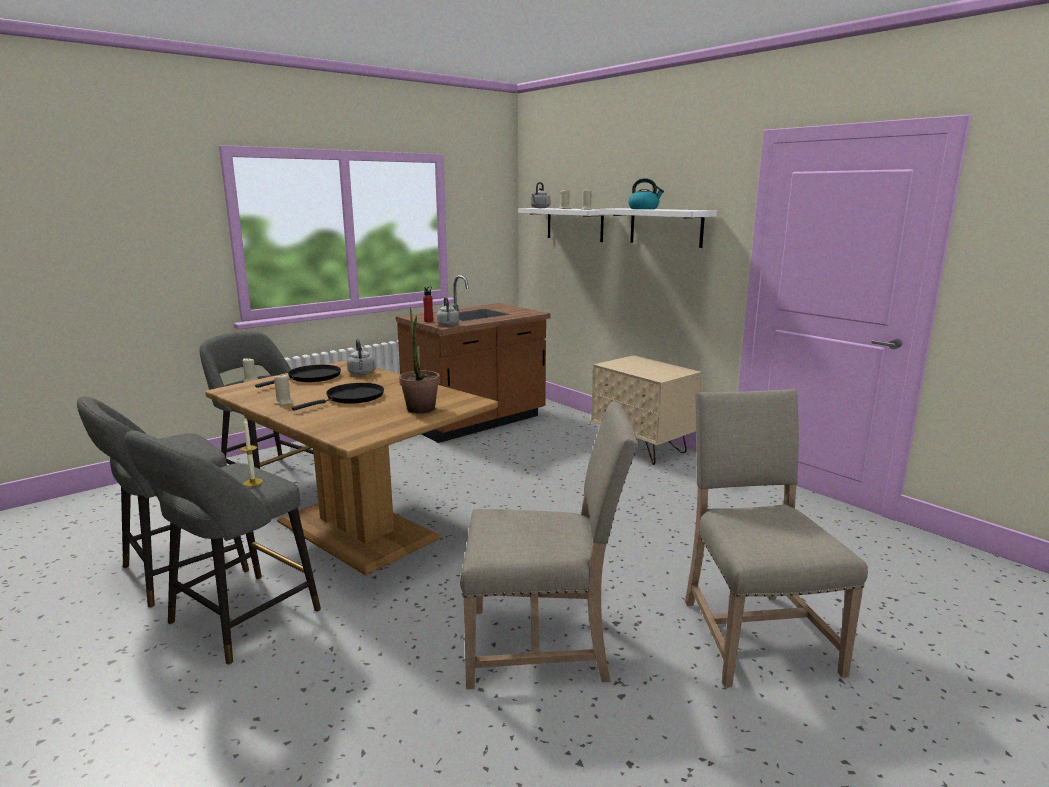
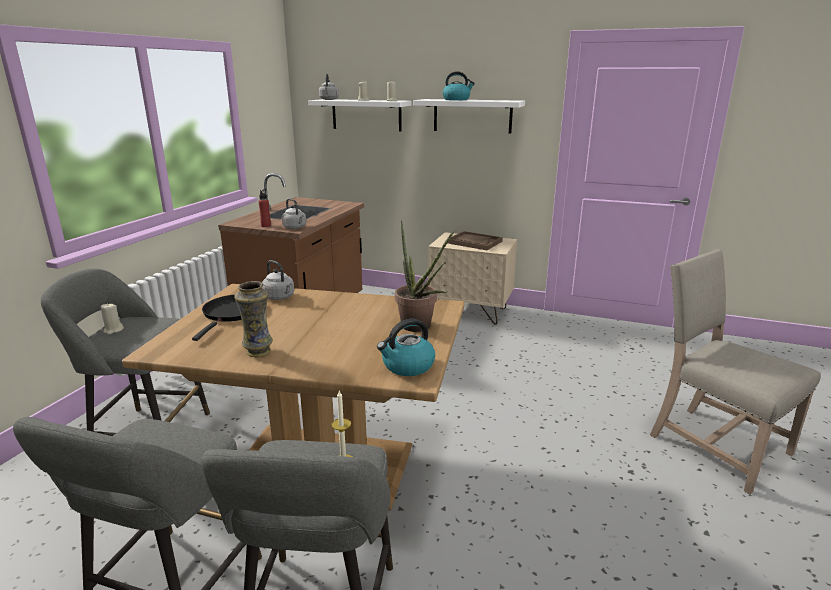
camera: 30 degrees left, 5 degrees up
(284, 402) = (258, 352): beige candle -> vase
(352, 398) = (324, 329): black frying pan -> none
(361, 431) = (407, 366): none -> kettle
(543, 646) = (610, 515): beige chair -> none
(647, 367) = (474, 242): none -> brown tray

